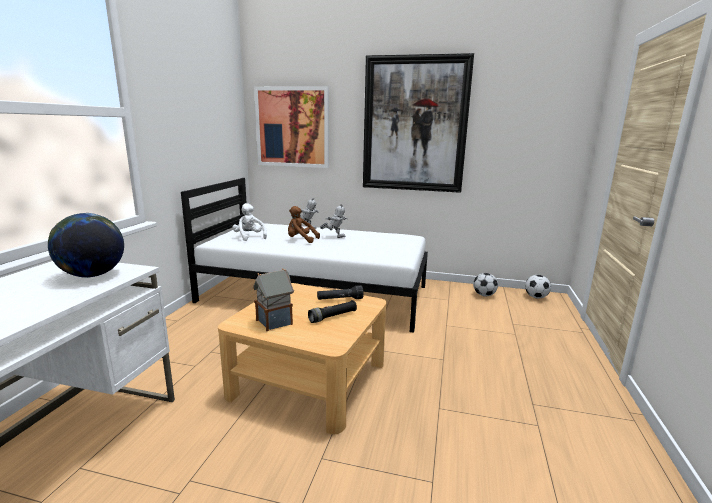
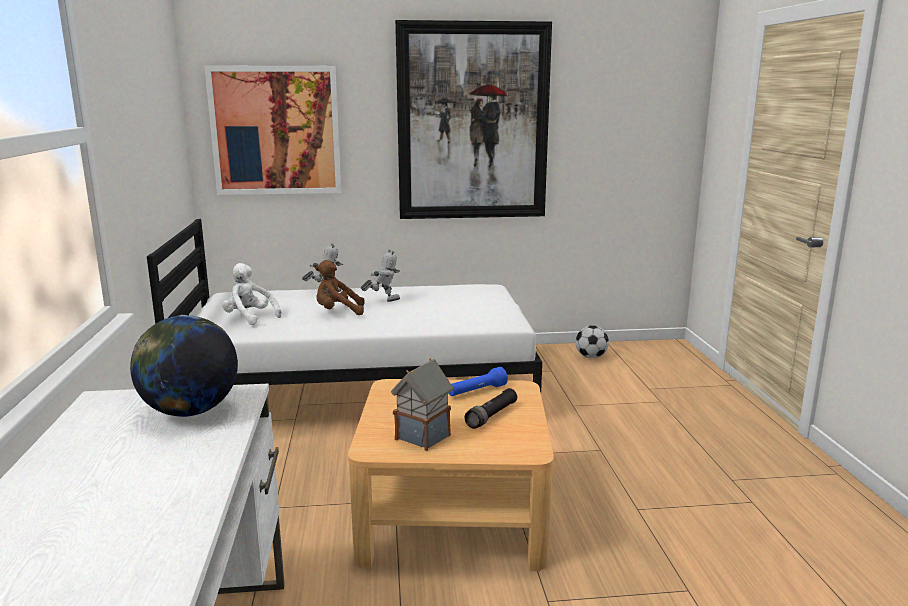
camera: 20 degrees left, 0 degrees up
(340, 300) = (476, 391): black flashlight -> blue flashlight
(536, 297) = (653, 349): football -> none

